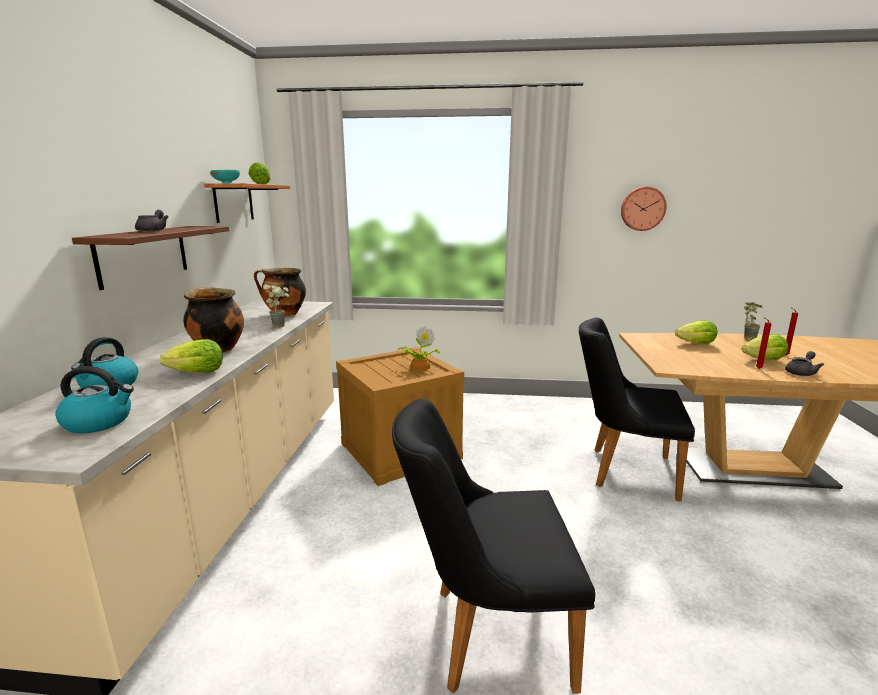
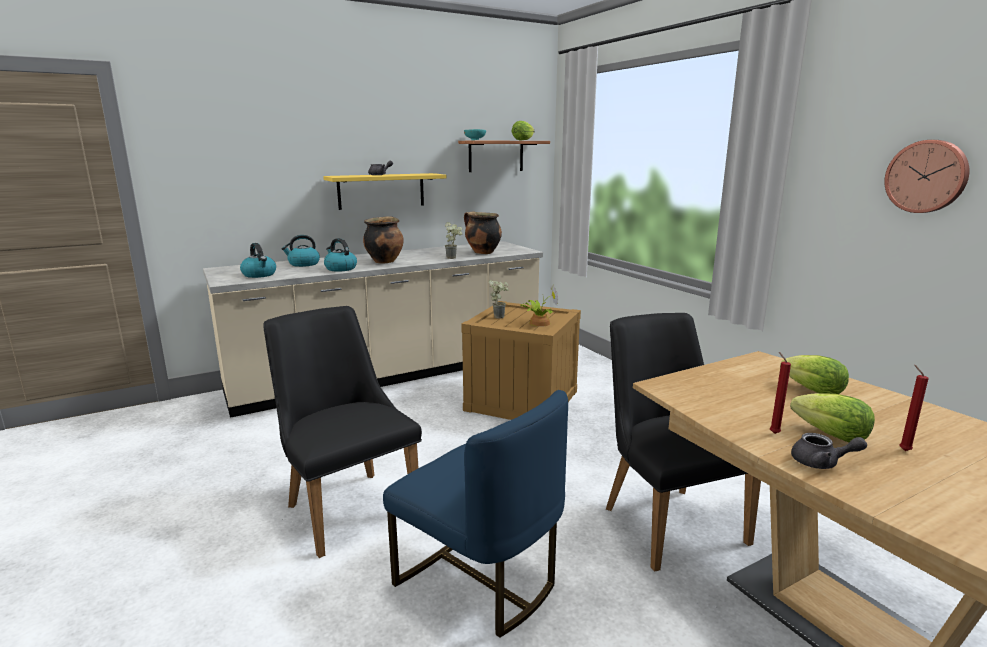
camera: 55 degrees right, 0 degrees up
(143, 255) = (381, 191): brown shelf -> yellow shelf
(198, 373) = (340, 268): lettuce -> kettle
(663, 585) = (480, 580): none -> blue chair
(746, 338) = (941, 419): potted plant -> potted plant (499, 316)

